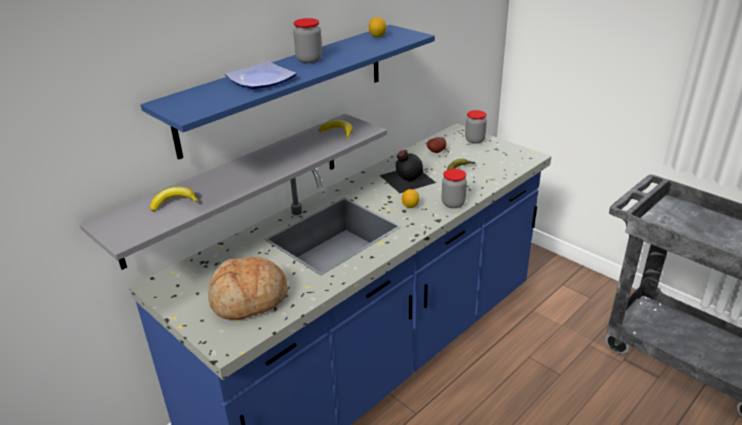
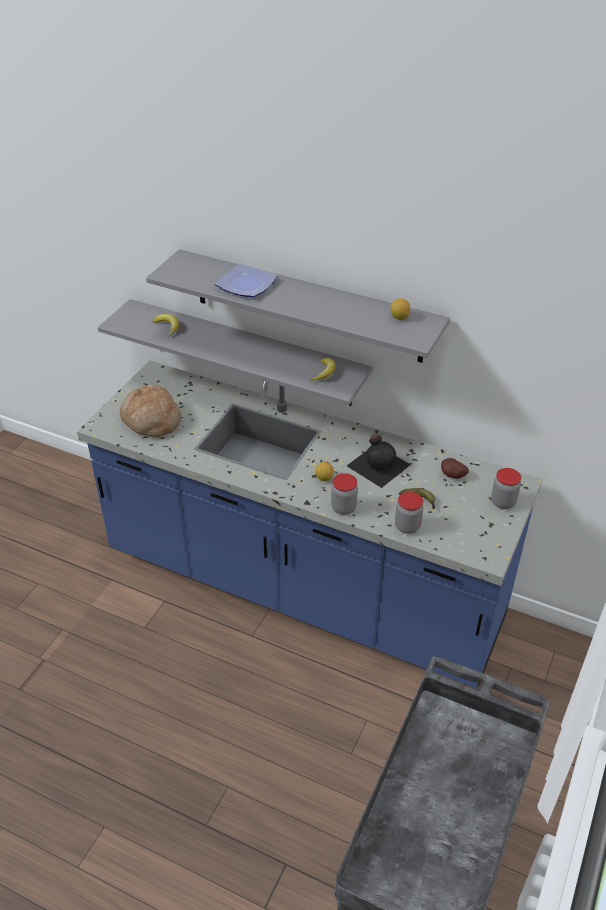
camera: 70 degrees right, 10 degrees up
(286, 87) = (307, 306): blue shelf -> grey shelf
(309, 60) = (308, 295): jar -> jar (407, 526)

